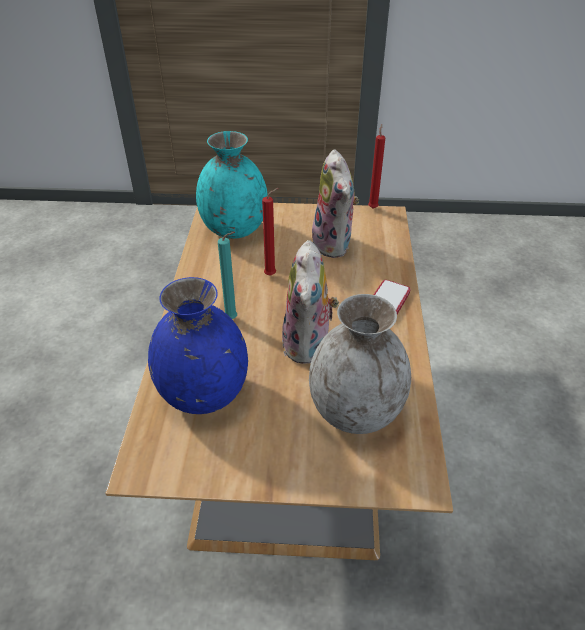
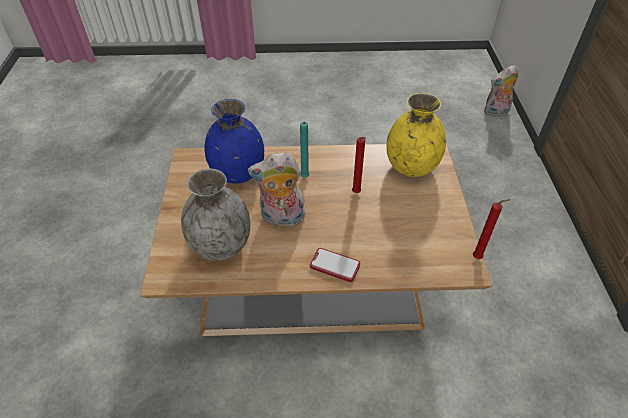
camera: 85 degrees right, 5 degrees up
(234, 229) = (411, 166): turquoise vase -> yellow vase
(335, 244) = (407, 230): plush toy -> plush toy (496, 112)

